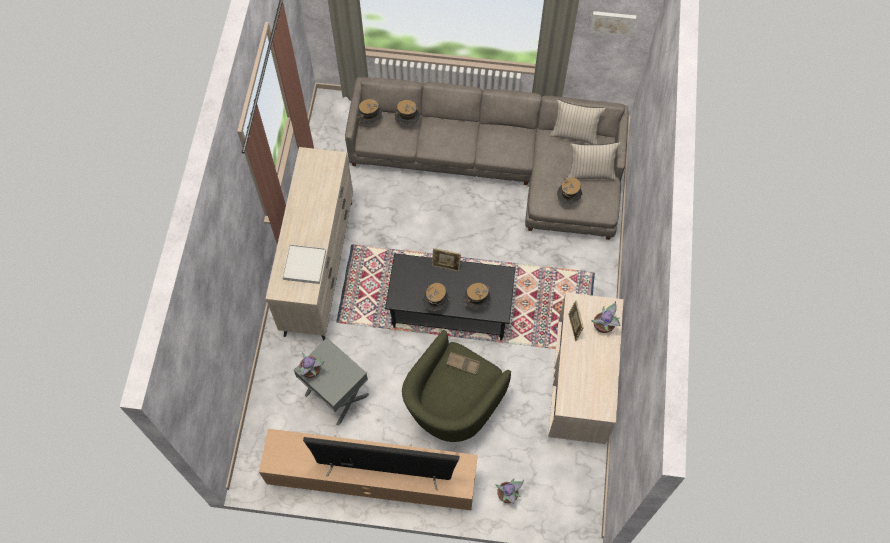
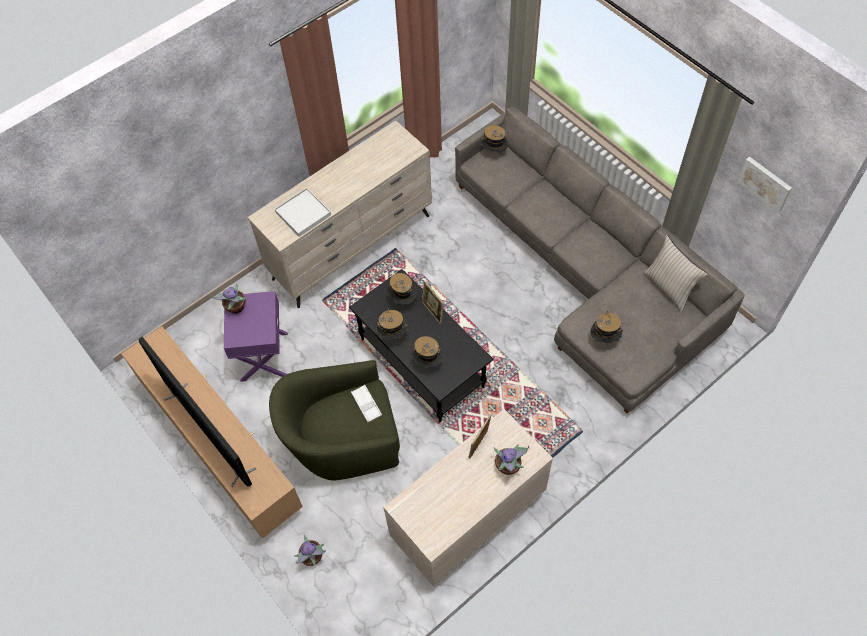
camera: 45 degrees right, 5 degrees down
(336, 395) = (263, 356): grey side table -> purple side table
(407, 122) = (524, 173): hat -> hat (402, 300)
(463, 364) = (366, 405): brown tray -> white tray
(590, 173) = (650, 331): beige pillow -> none

